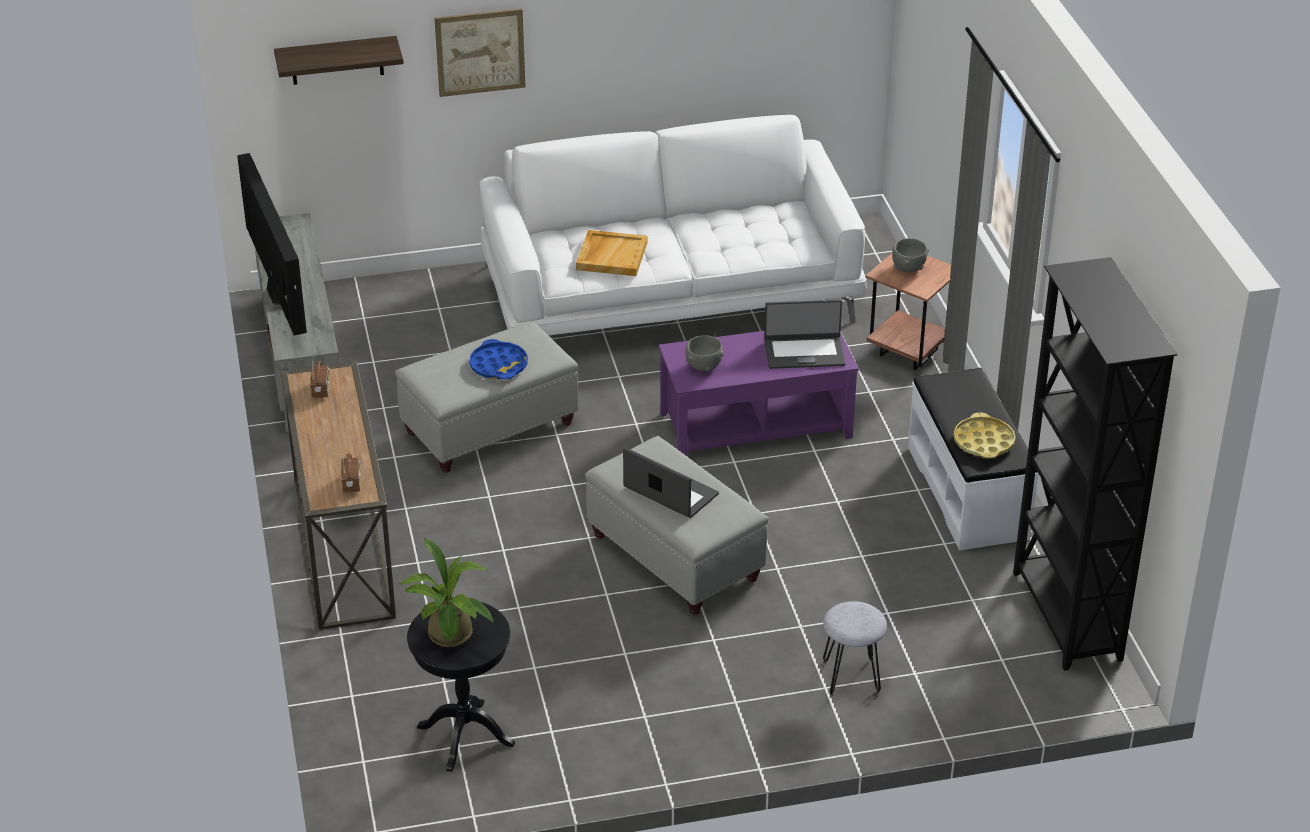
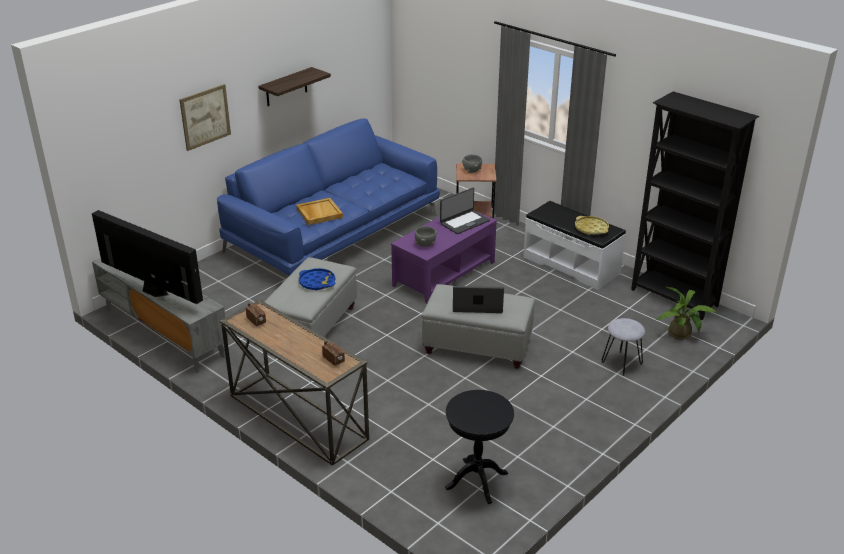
camera: 35 degrees left, 5 degrees down
(337, 60) = (128, 140): shelf -> shelf (286, 87)
(451, 638) = (479, 415): potted plant -> potted plant (682, 335)
(671, 294) = (335, 233): white sofa -> blue sofa

